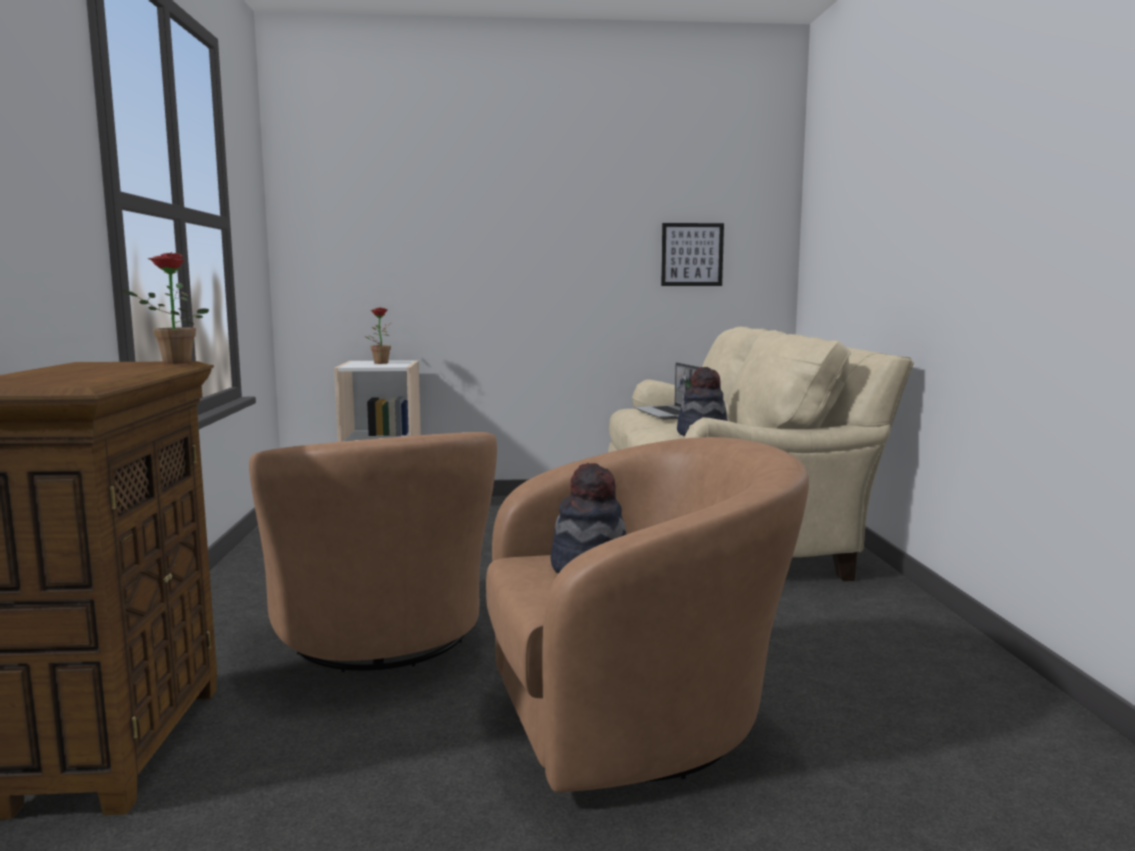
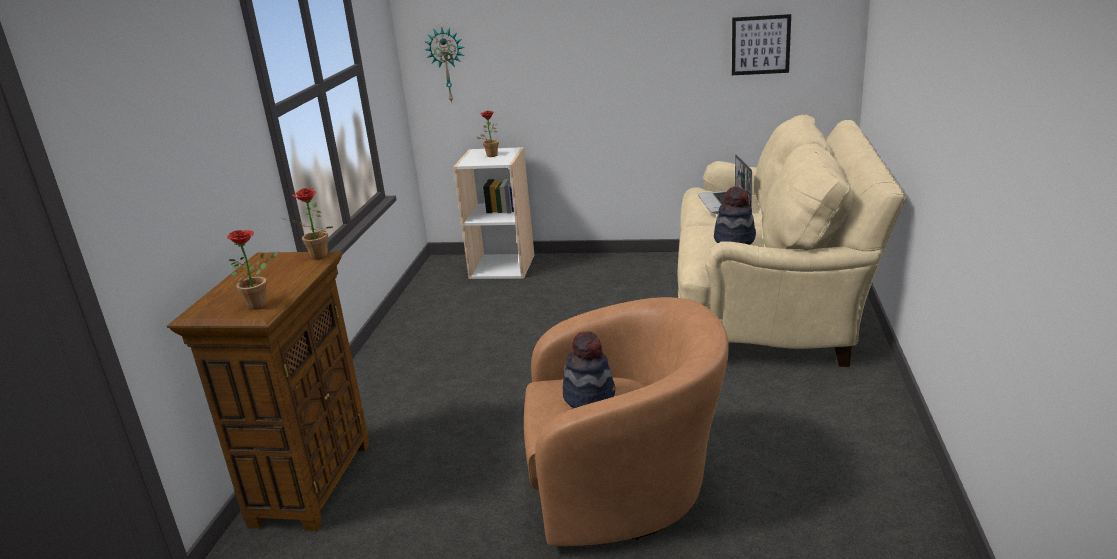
camera: 15 degrees right, 15 degrees up
(84, 380) = (261, 304): none -> potted plant
(329, 257) = (447, 64): none -> wall clock
(383, 636) = (477, 404): brown armchair -> none

